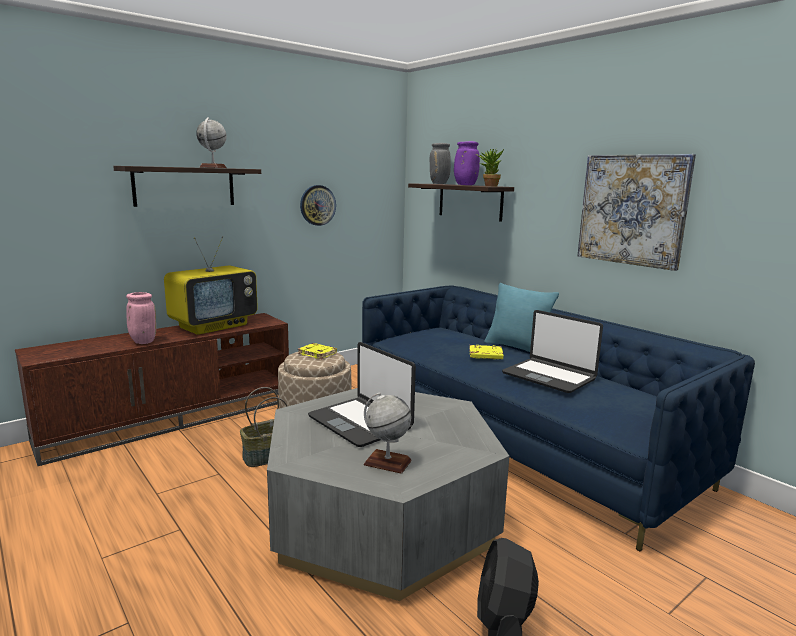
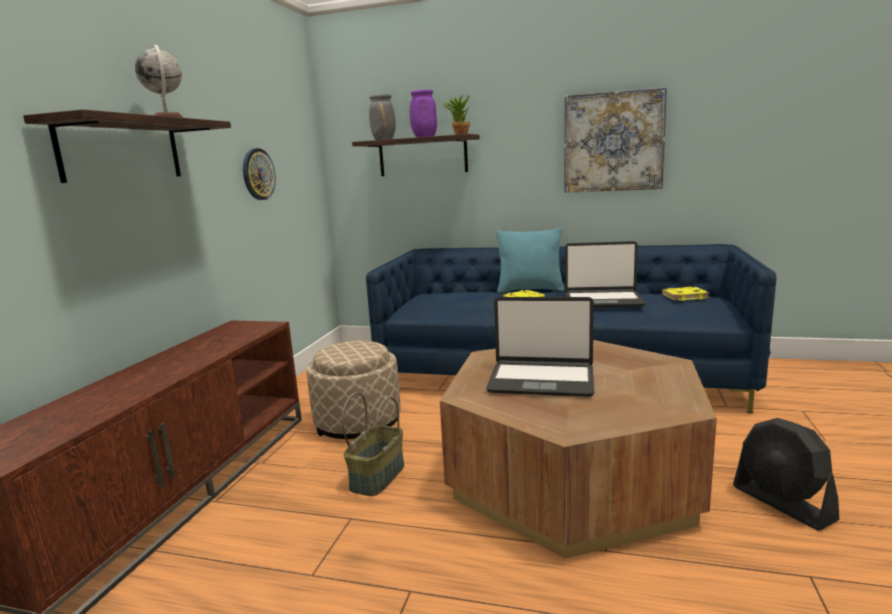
camera: 35 degrees left, 0 degrees up
(142, 342) = (142, 387): pink vase -> none
(214, 326) = (202, 346): television -> none
(318, 353) = (349, 346): yellow book -> yellow book (685, 296)
(382, 518) = (573, 475): grey coffee table -> brown coffee table
(387, 462) = (636, 398): globe -> none

